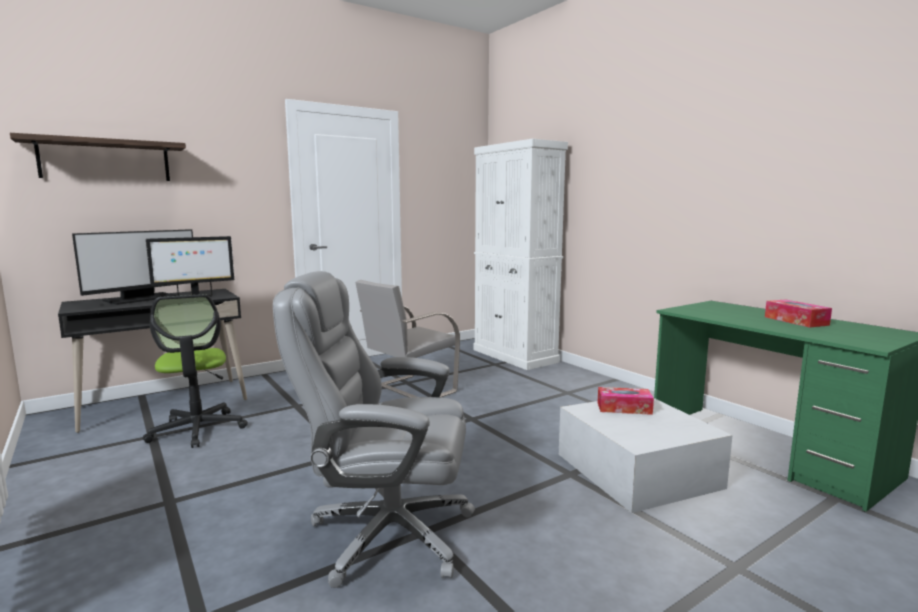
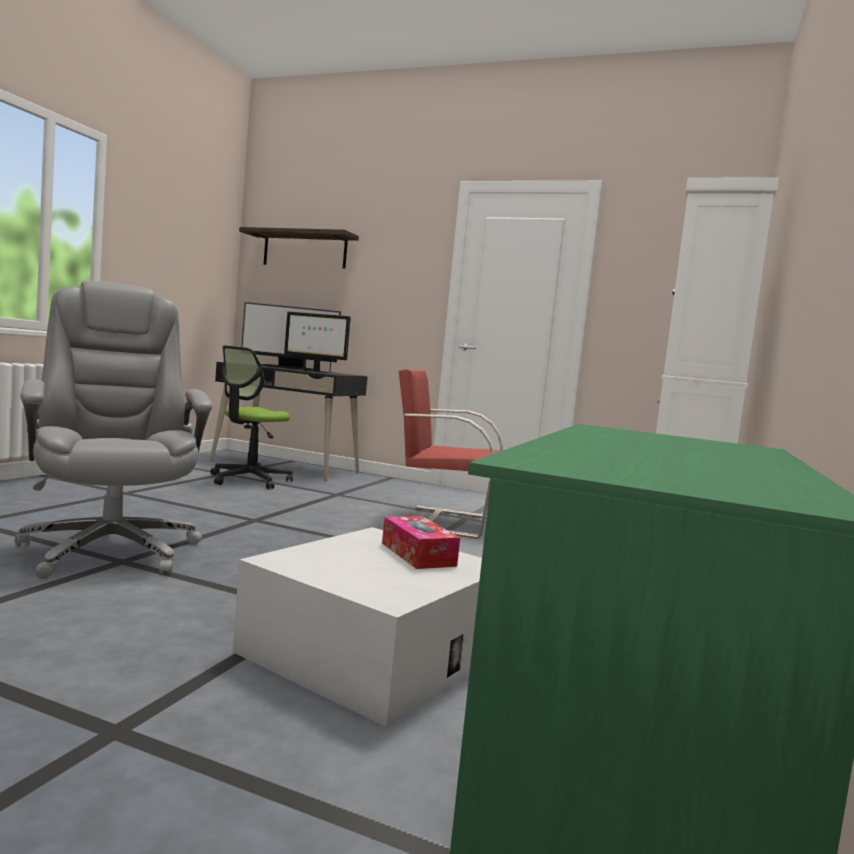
camera: 55 degrees right, 5 degrees down
(408, 390) = (444, 521): grey chair -> red chair
(796, 321) = (697, 458): tissue box -> none

